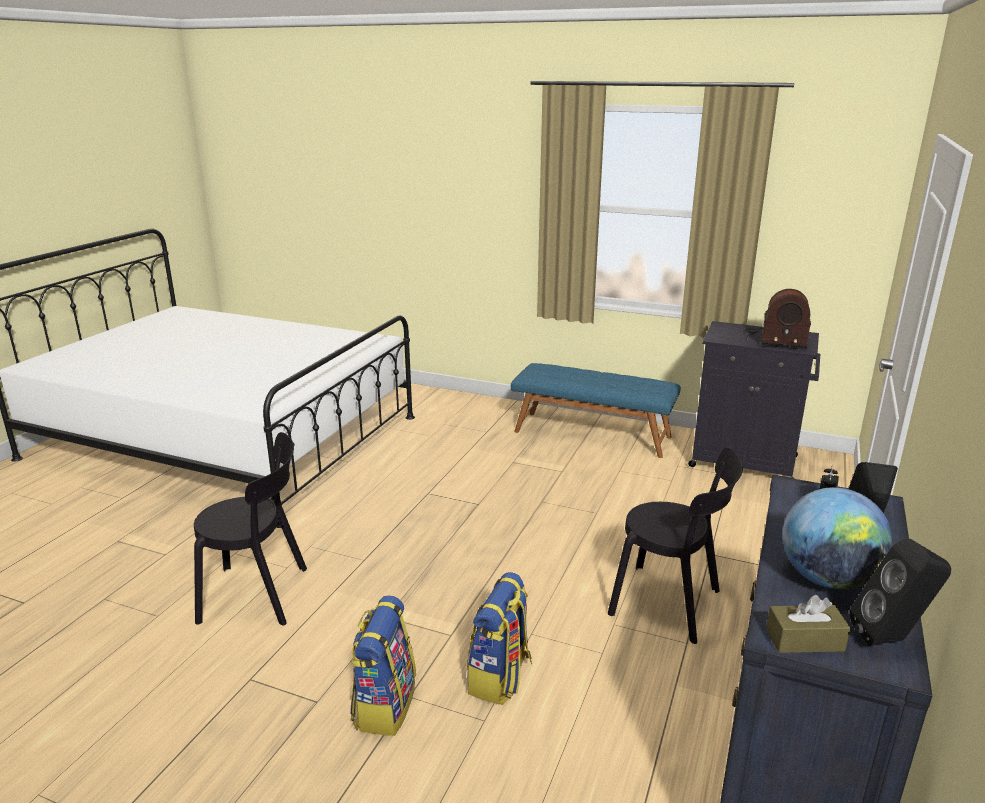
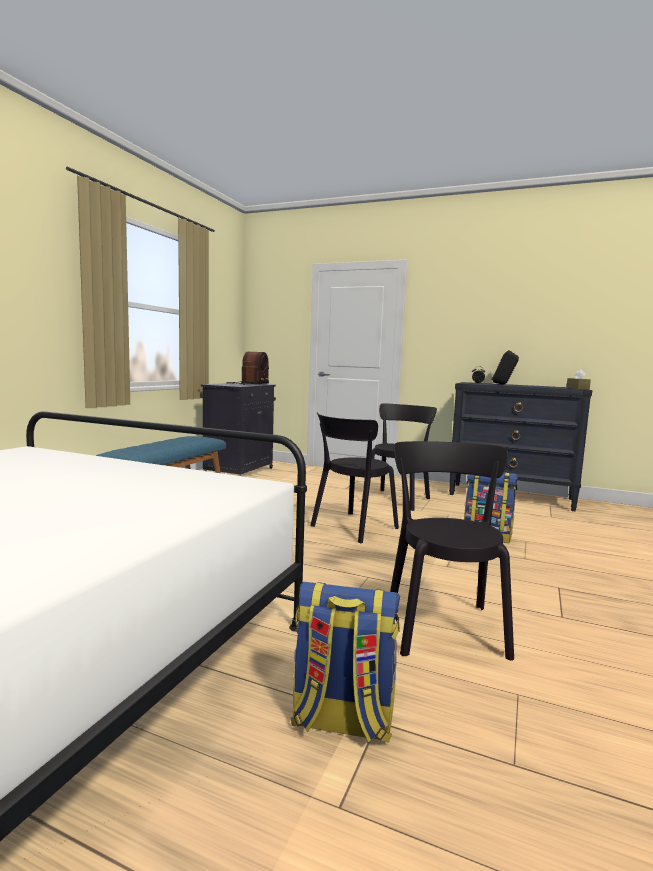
camera: 90 degrees left, 15 degrees down
(384, 705) = (540, 565): backpack -> backpack (341, 721)
(509, 554) = (351, 528): none -> black chair
(827, 579) = (535, 386): globe -> none
(890, 639) = (563, 387): black speaker -> none

